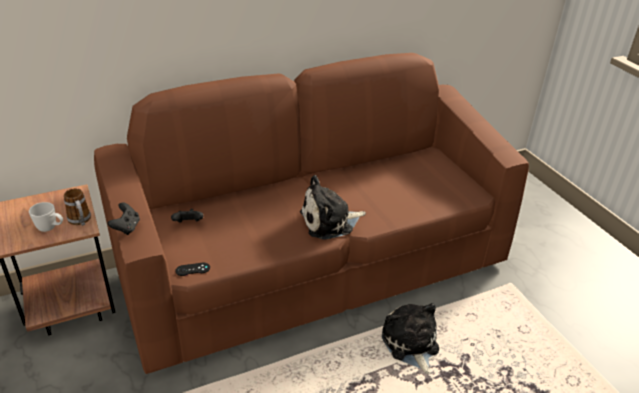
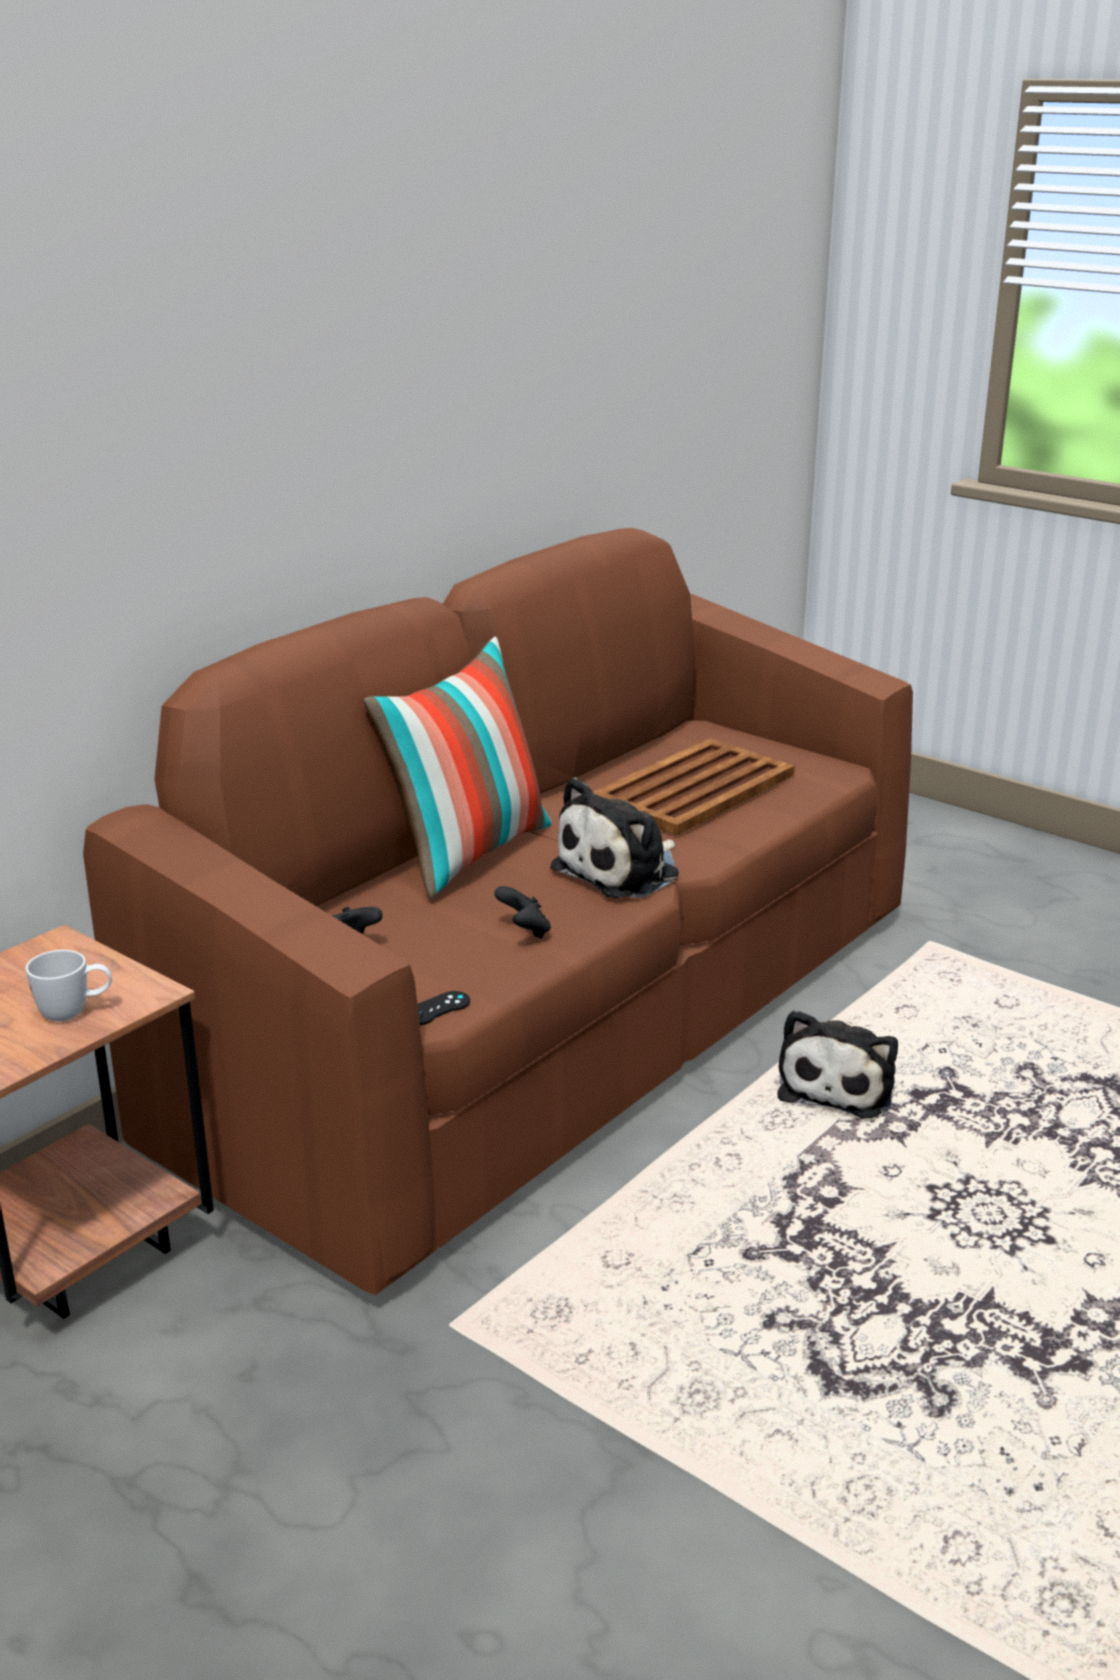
camera: 25 degrees left, 10 degrees down
(81, 221) = (130, 984): mug -> none
(126, 228) = (303, 936): black game controller -> black game controller (524, 931)
(276, 191) = (467, 853): none -> pillow
(399, 186) = (692, 789): none -> brown tray
(410, 344) = (838, 1085): plush toy -> plush toy turned 120 degrees counterclockwise

